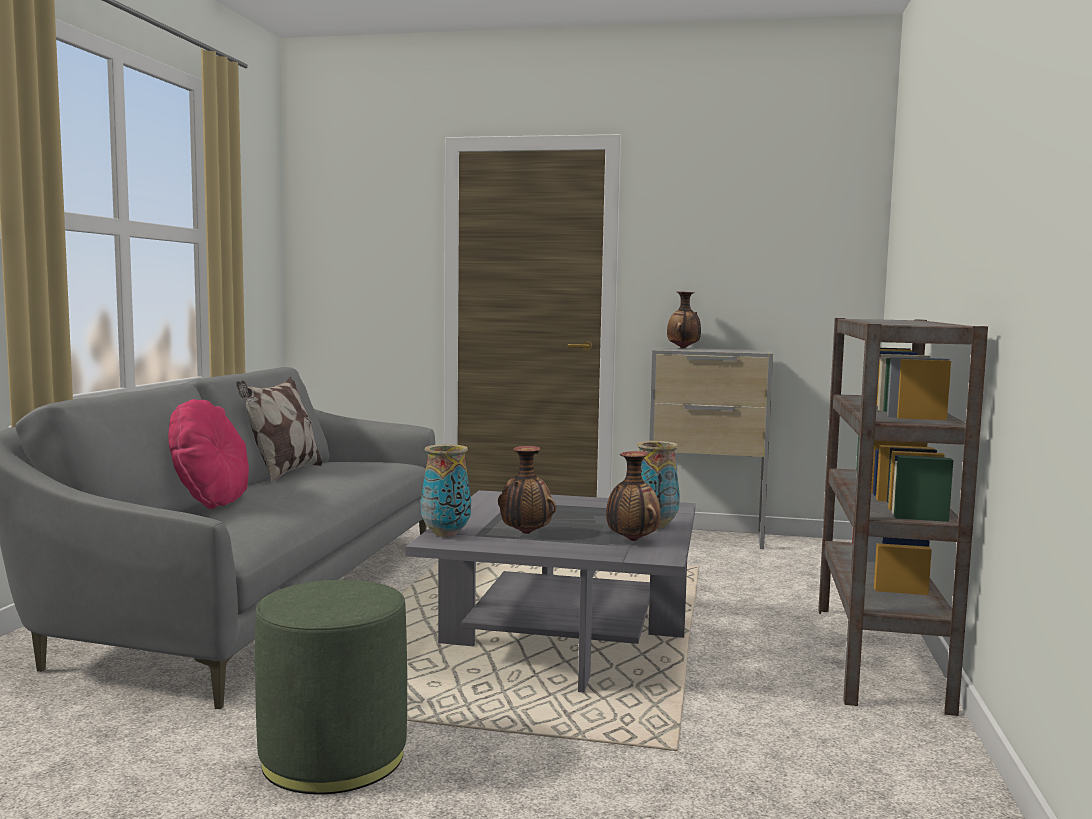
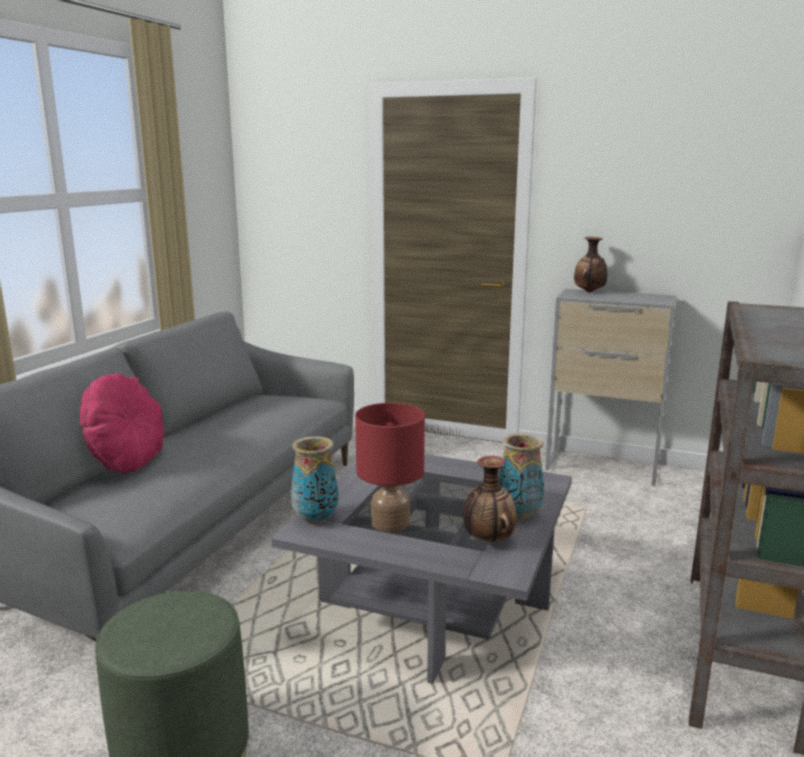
camera: 10 degrees right, 10 degrees up
(283, 473) = (210, 417): pillow -> none
(525, 533) = (389, 522): vase -> red table lamp

